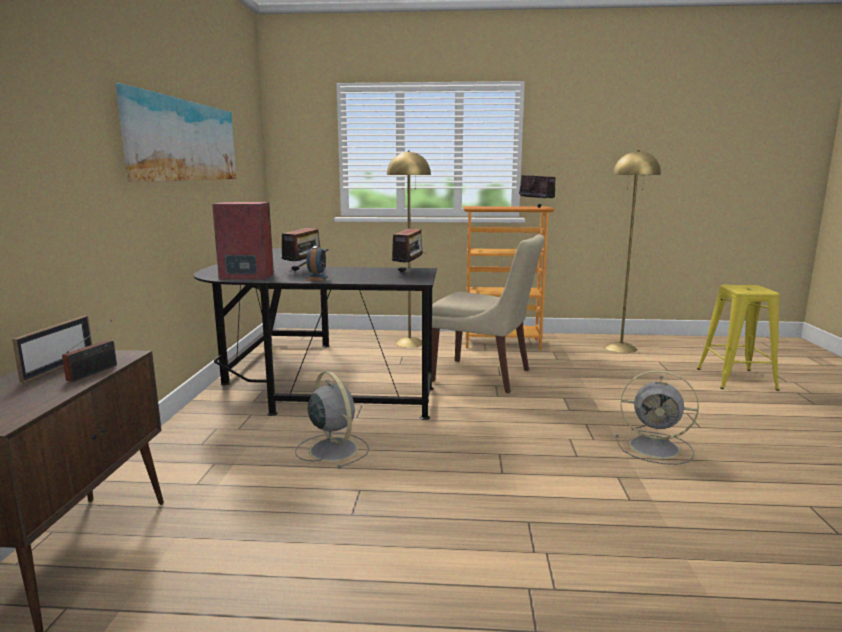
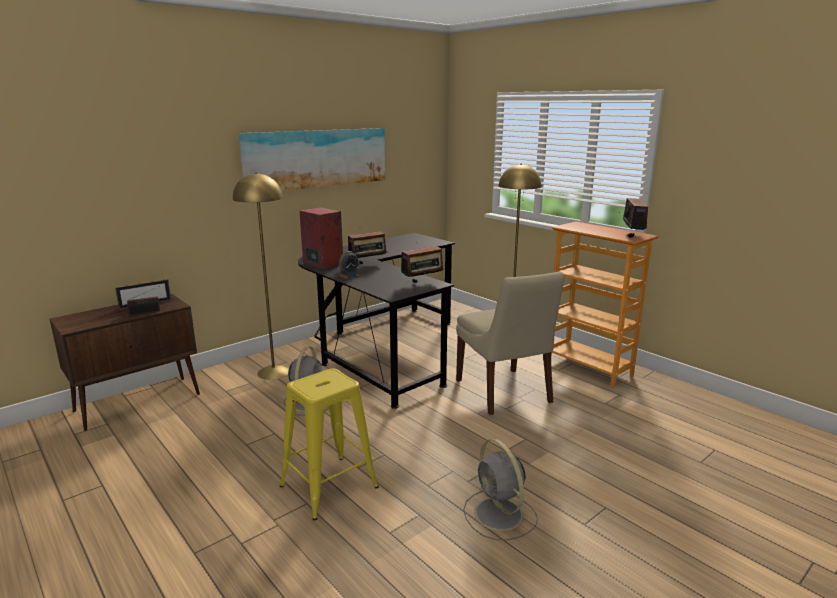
camera: 45 degrees right, 5 degrees up
(621, 348) = (706, 419): yellow floor lamp -> yellow floor lamp (274, 372)
(735, 379) = (765, 509): yellow stool -> yellow stool (329, 486)

